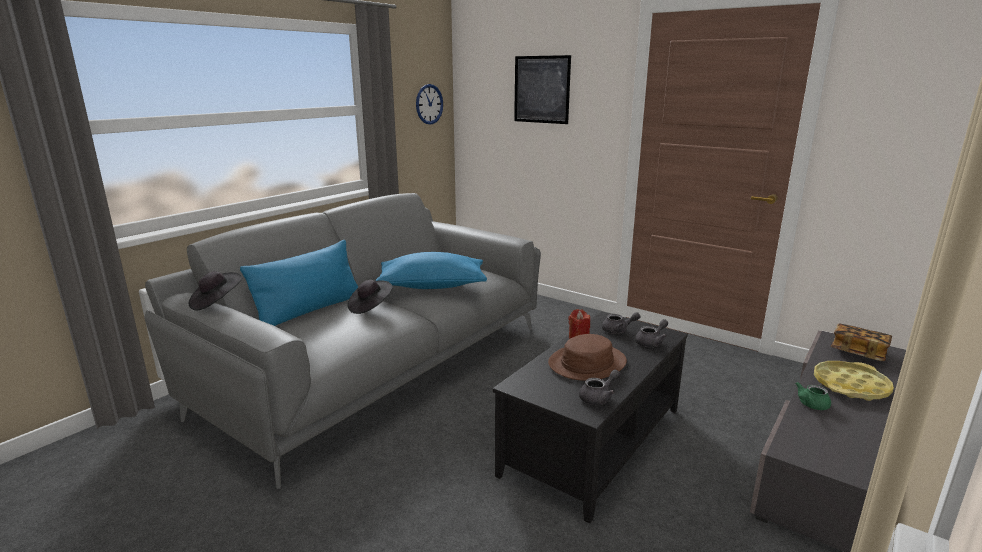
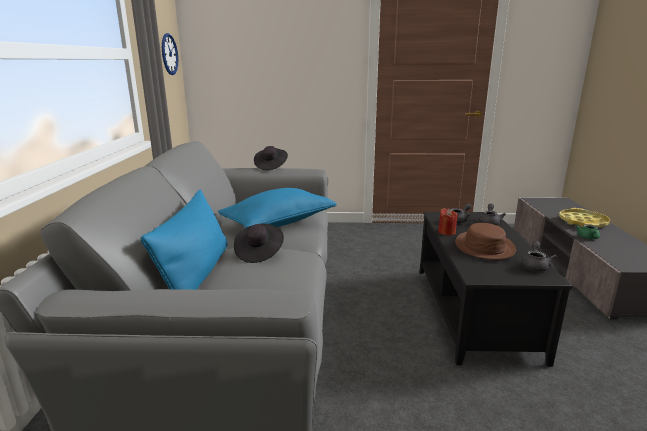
camera: 35 degrees left, 0 degrees up
(216, 302) = (138, 287): black hat -> black hat (270, 166)
(541, 89) = (282, 39): picture -> none
(858, 353) = (555, 204): book -> none

